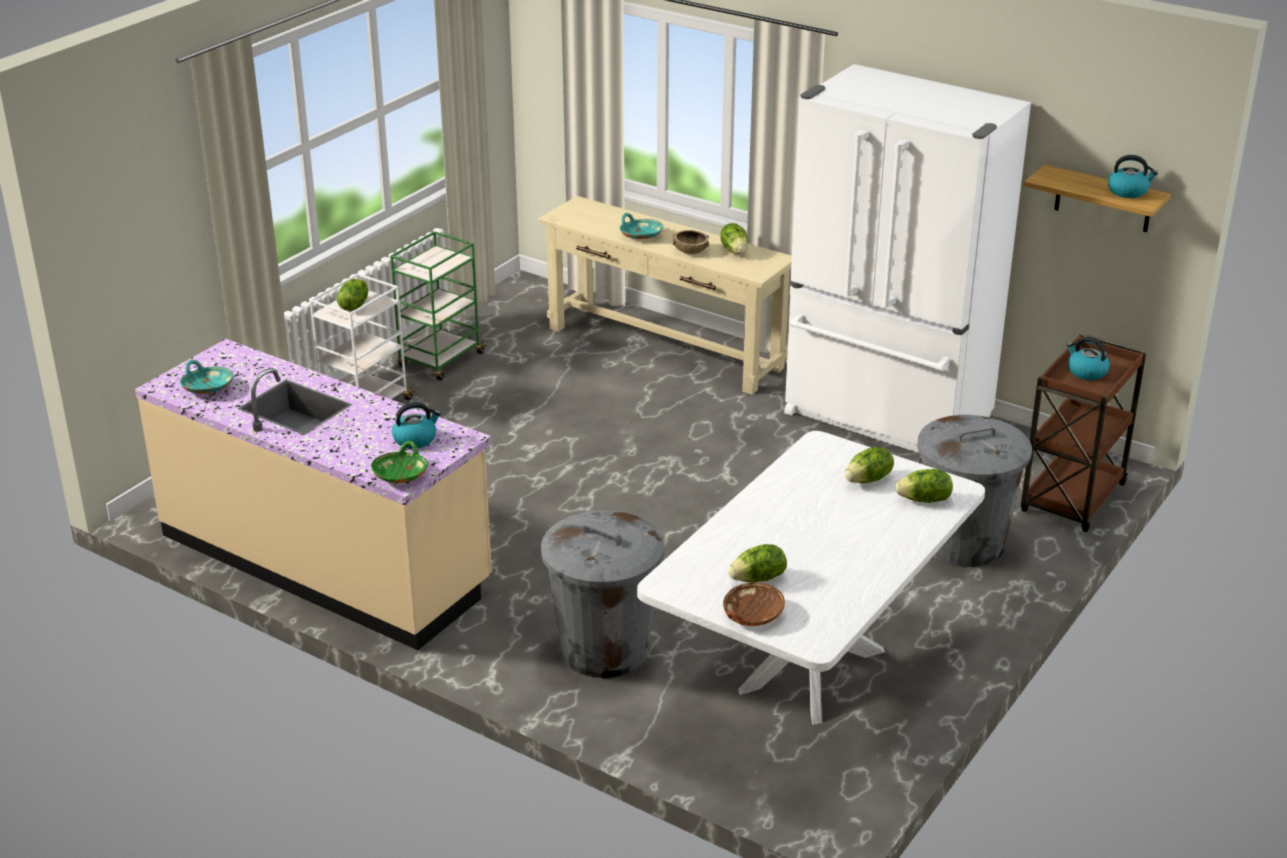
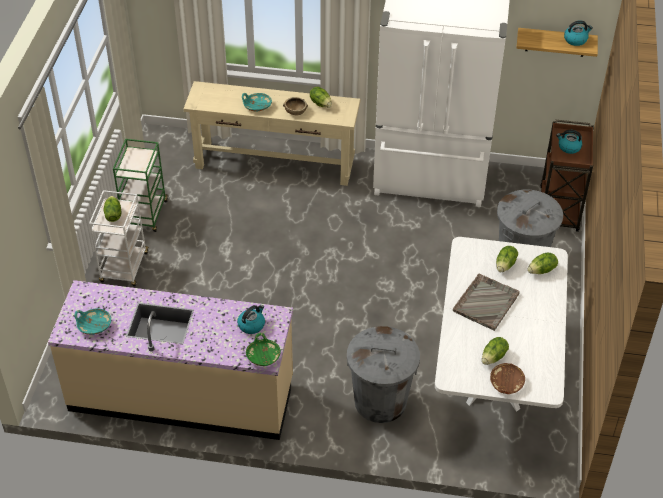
camera: 25 degrees left, 15 degrees up
(801, 513) = (486, 302): none -> grey tray

